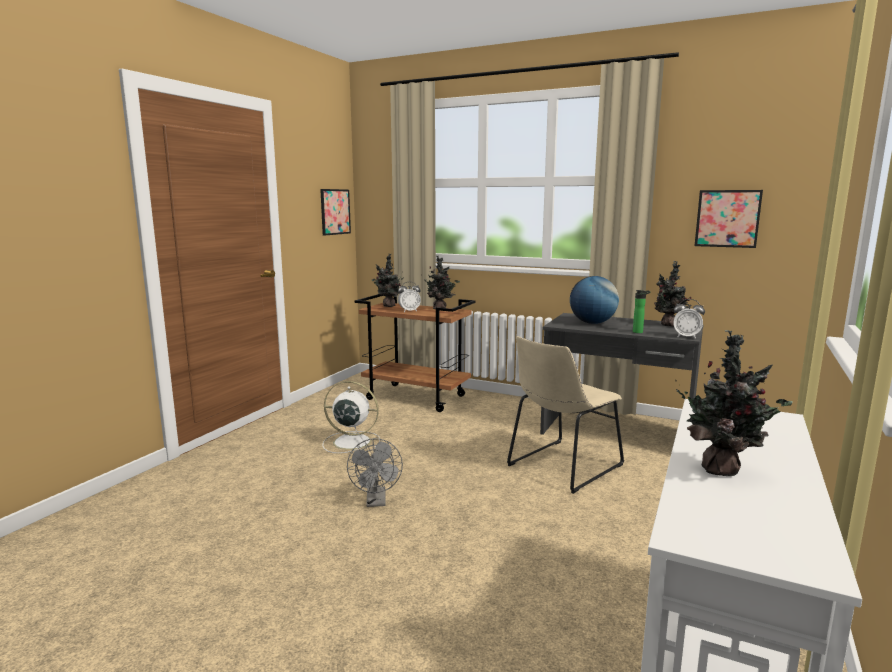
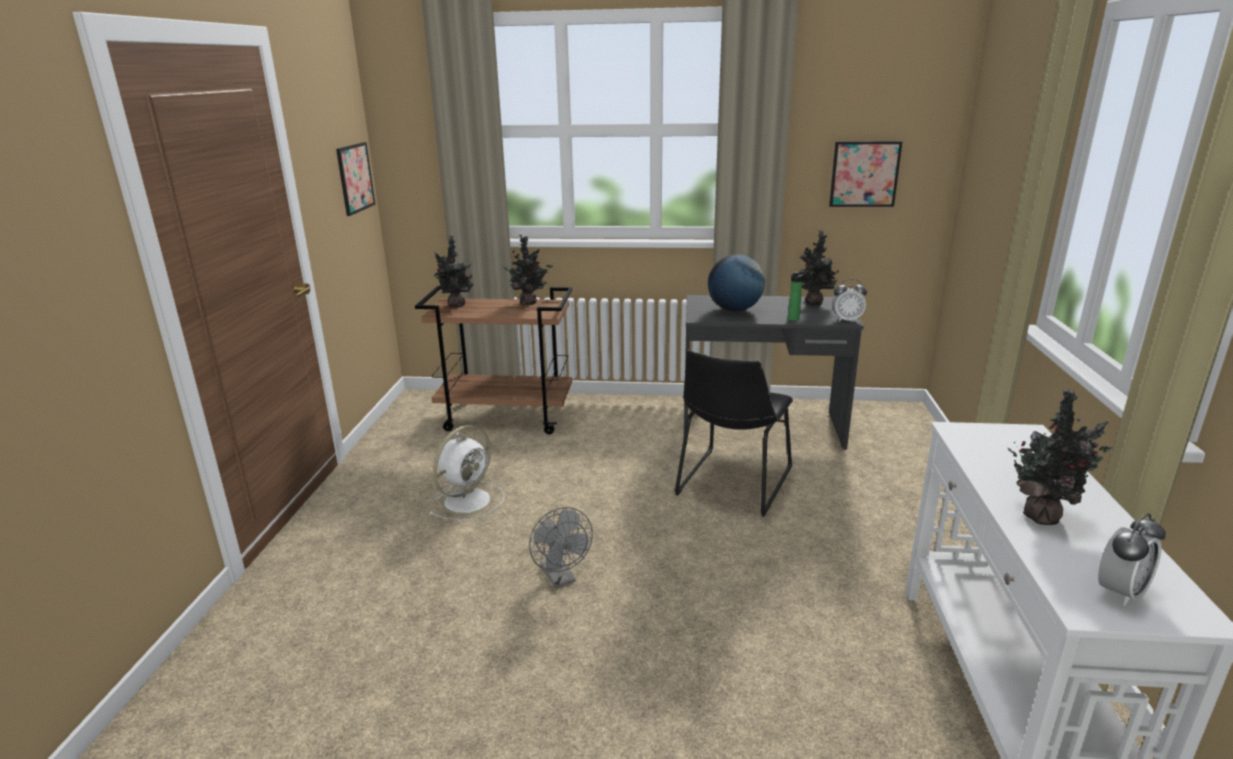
camera: 20 degrees left, 10 degrees up
(350, 442) = (469, 500): white fan -> white fan turned 135 degrees clockwise
(409, 311) = (493, 312): alarm clock -> alarm clock (1120, 592)
(561, 466) = (732, 484): beige chair -> black chair

